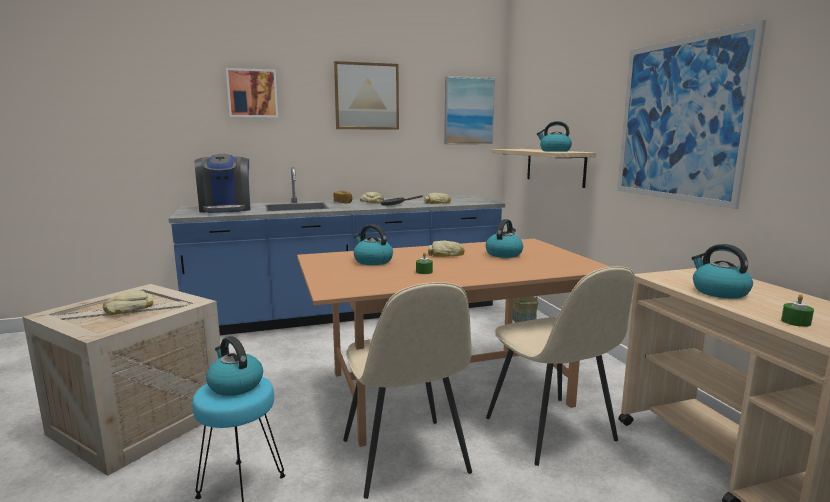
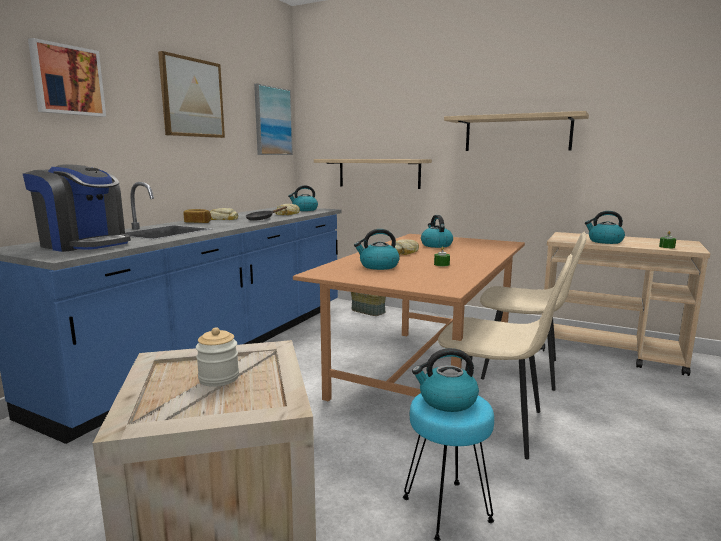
camera: 45 degrees left, 0 degrees up
(128, 308) = (219, 378): bread -> jar
(554, 151) = (395, 158): kettle -> kettle (304, 210)
(679, 120) = (517, 133): picture -> shelf

